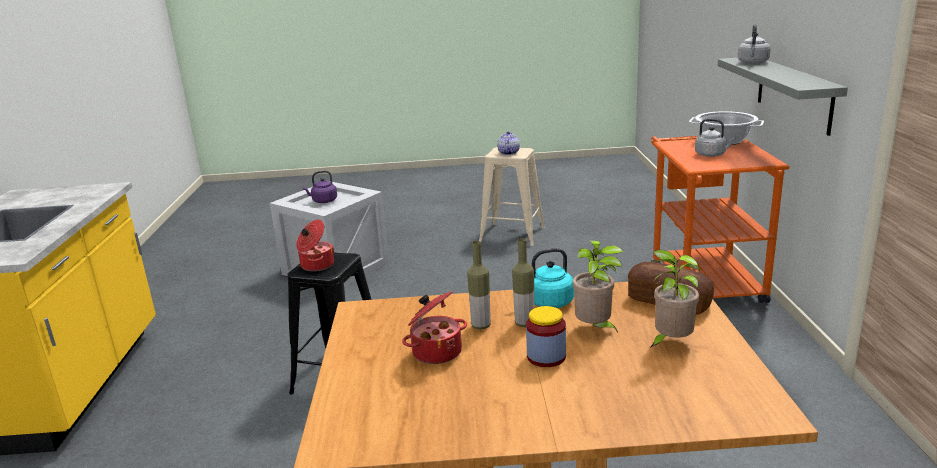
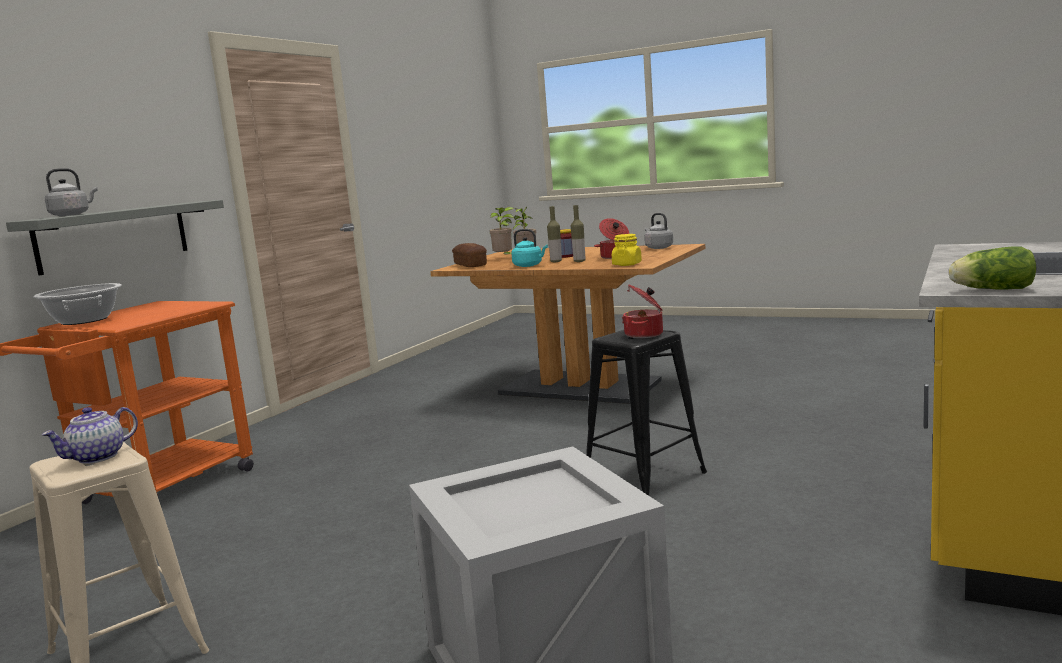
camera: 150 degrees left, 10 degrees down
(91, 188) = (990, 289): none -> lettuce
(323, 201) = (537, 502): purple kettle -> none
(385, 313) = (627, 264): none -> yellow jar
(712, 155) = (155, 311): grey kettle -> grey kettle (658, 248)

